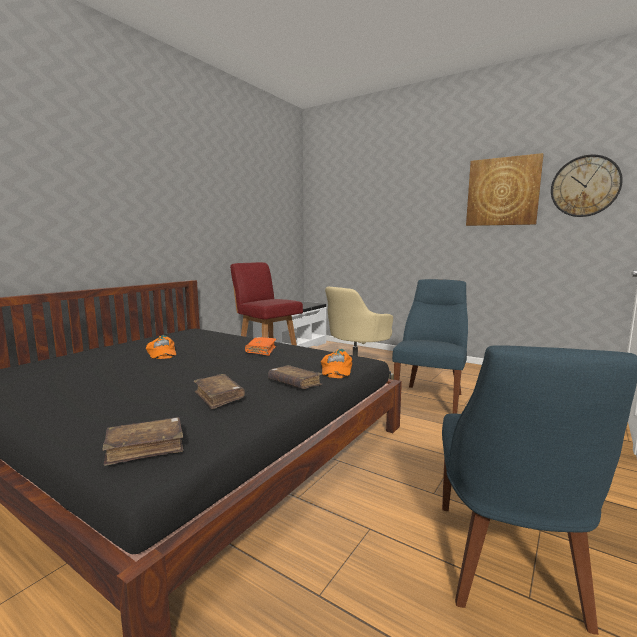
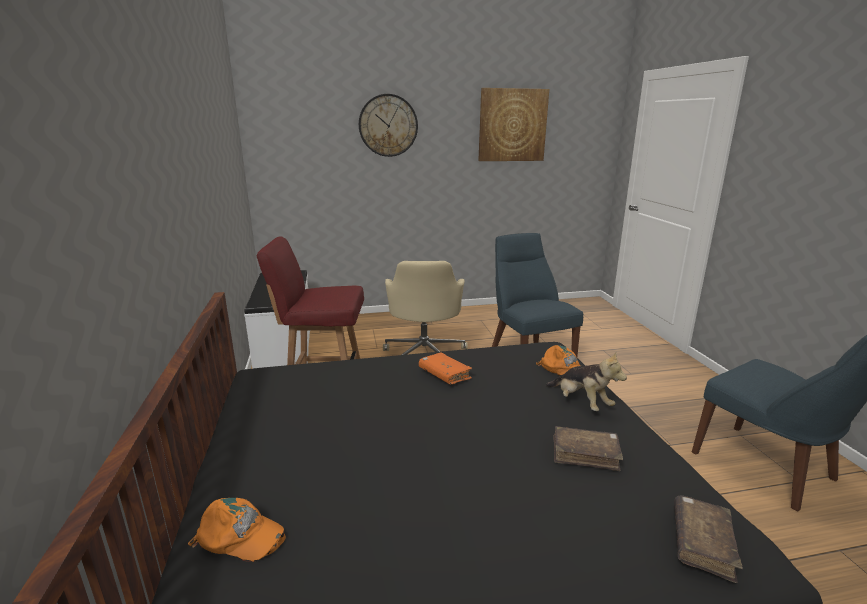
camera: 45 degrees left, 10 degrees up
(161, 353) = (345, 433): orange cap -> orange cap (240, 536)
(295, 383) = (581, 403): brown book -> plush toy
(585, 186) = (579, 125): wall clock -> wall clock (388, 125)

